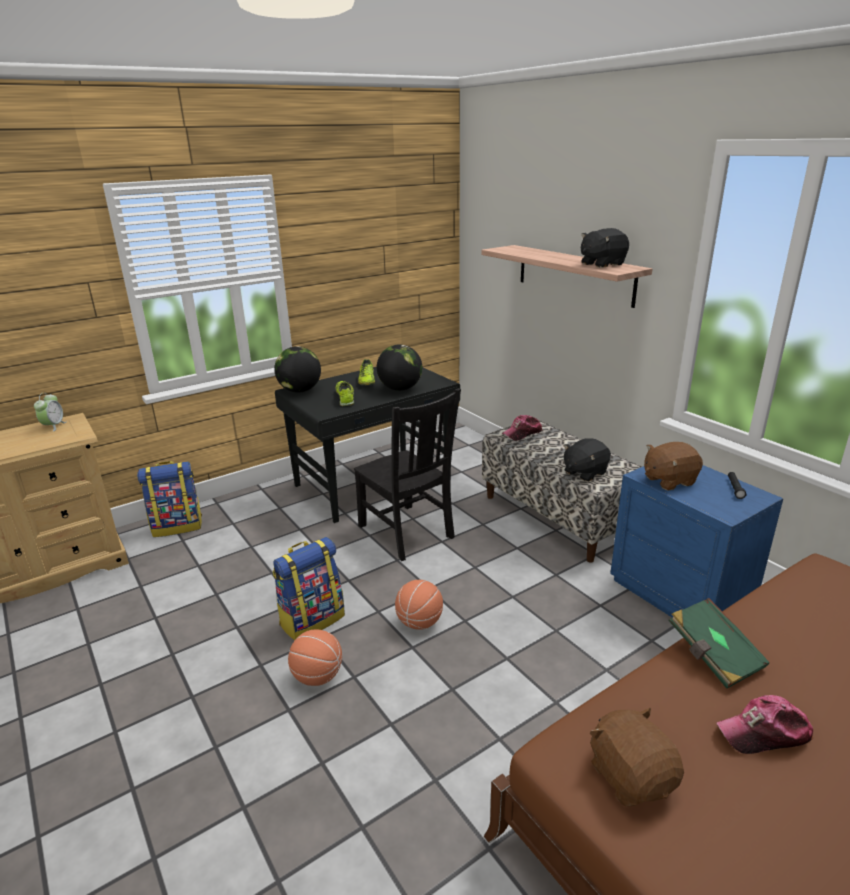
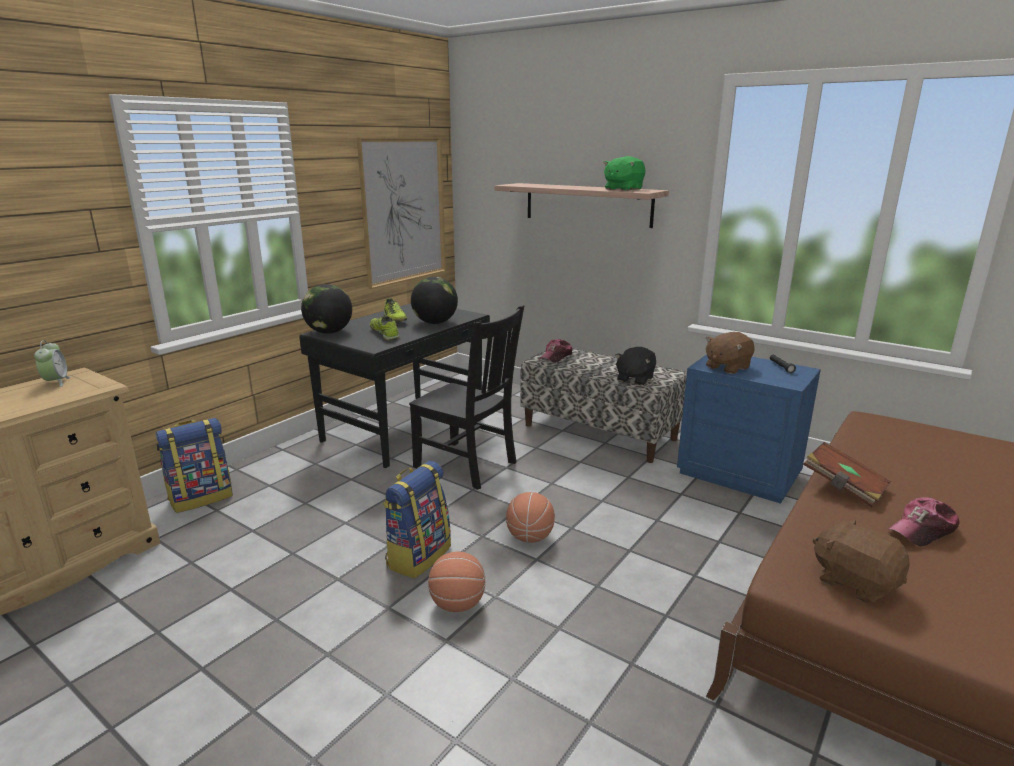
camera: 20 degrees left, 5 degrees down
(400, 269) = (404, 211): none -> picture
(601, 264) = (623, 189): black plush toy -> green plush toy
(713, 655) = (843, 487): green book -> brown book

